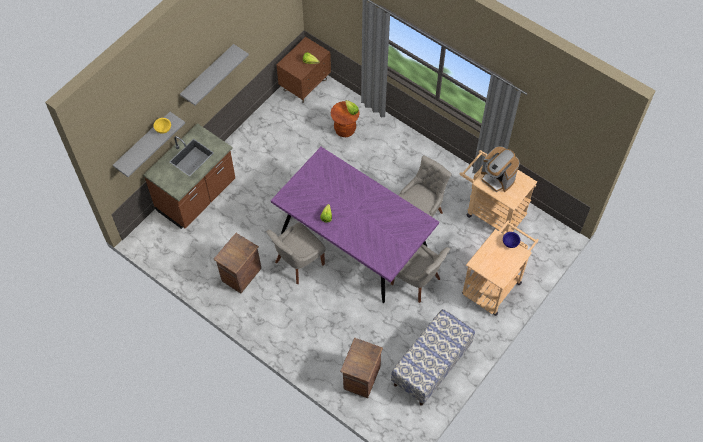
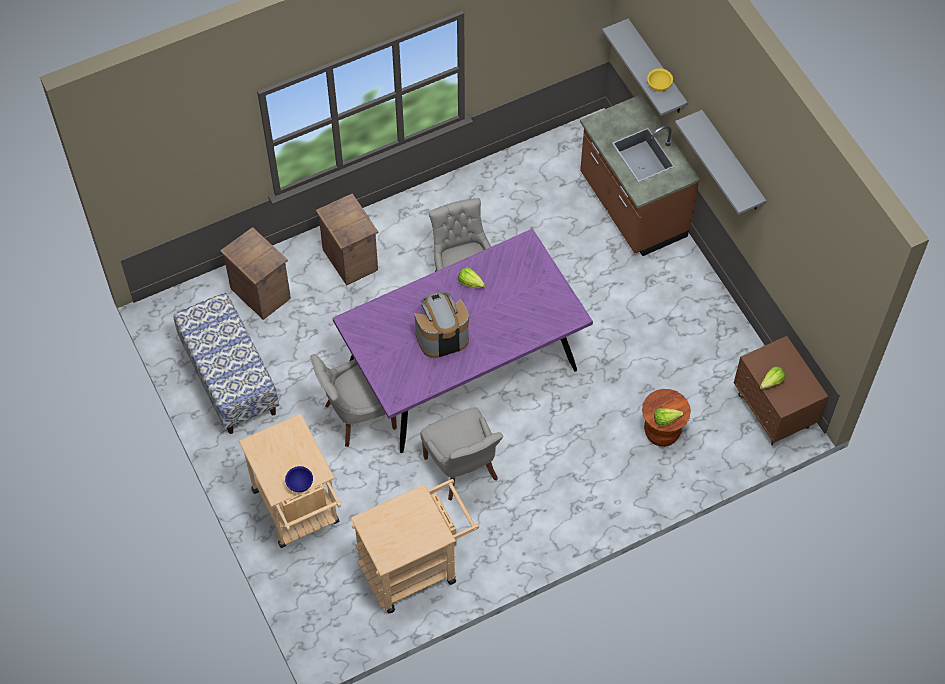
camera: 115 degrees right, 0 degrees up
(241, 275) = (481, 216): crate -> crate (350, 259)
(497, 178) = (413, 521): coffee machine -> coffee machine (441, 337)

